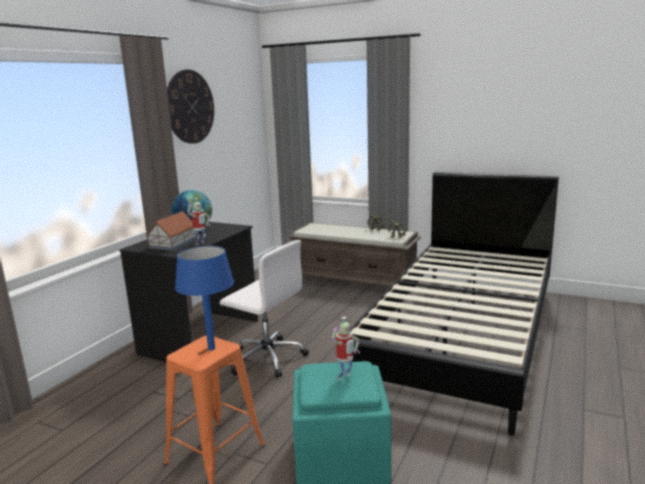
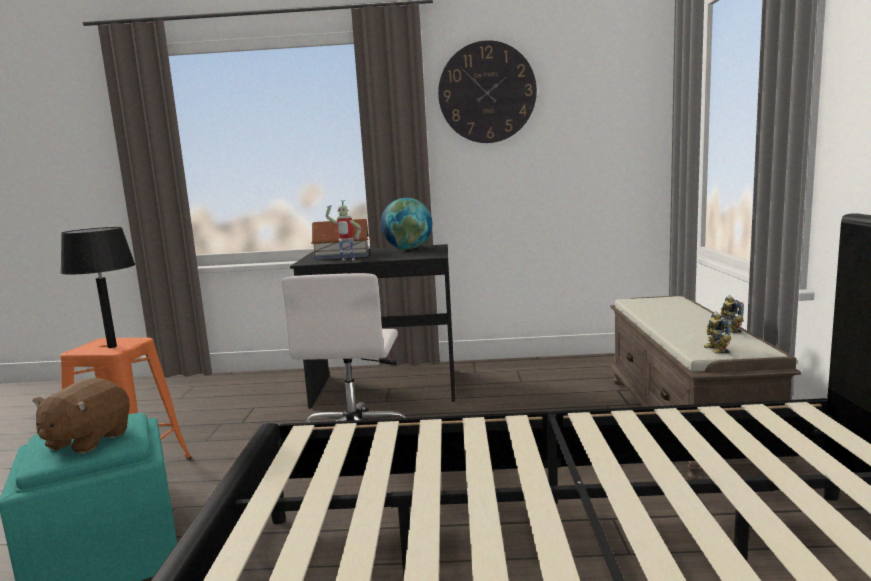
camera: 65 degrees right, 5 degrees down
(211, 348) = (112, 346): blue table lamp -> black table lamp
(345, 378) = (87, 440): toy robot -> brown plush toy

